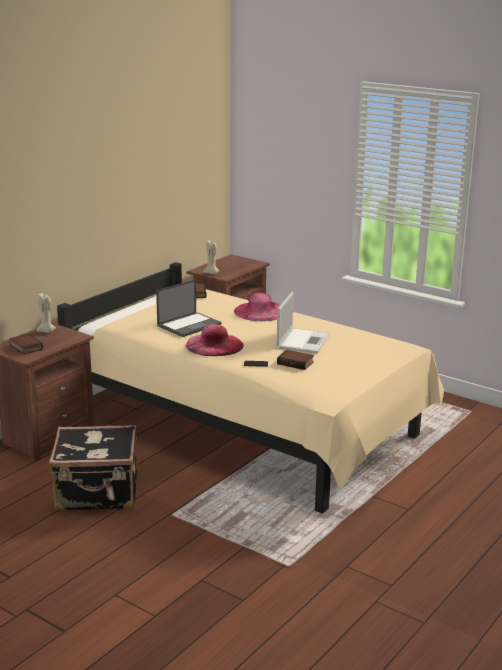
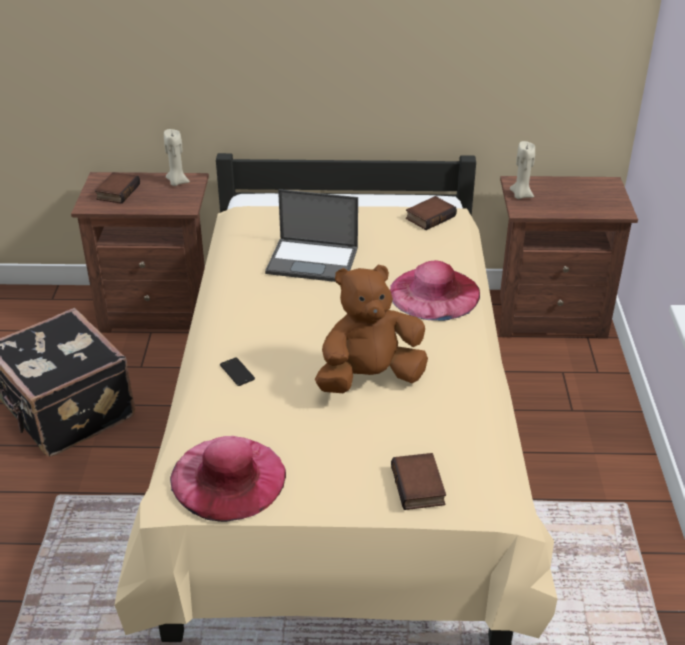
camera: 55 degrees right, 15 degrees up
(214, 345) = (266, 309): pink hat -> pink hat (228, 477)
(296, 363) = (278, 406): book -> book (420, 486)
(303, 341) = (369, 378): laptop -> brown plush toy

